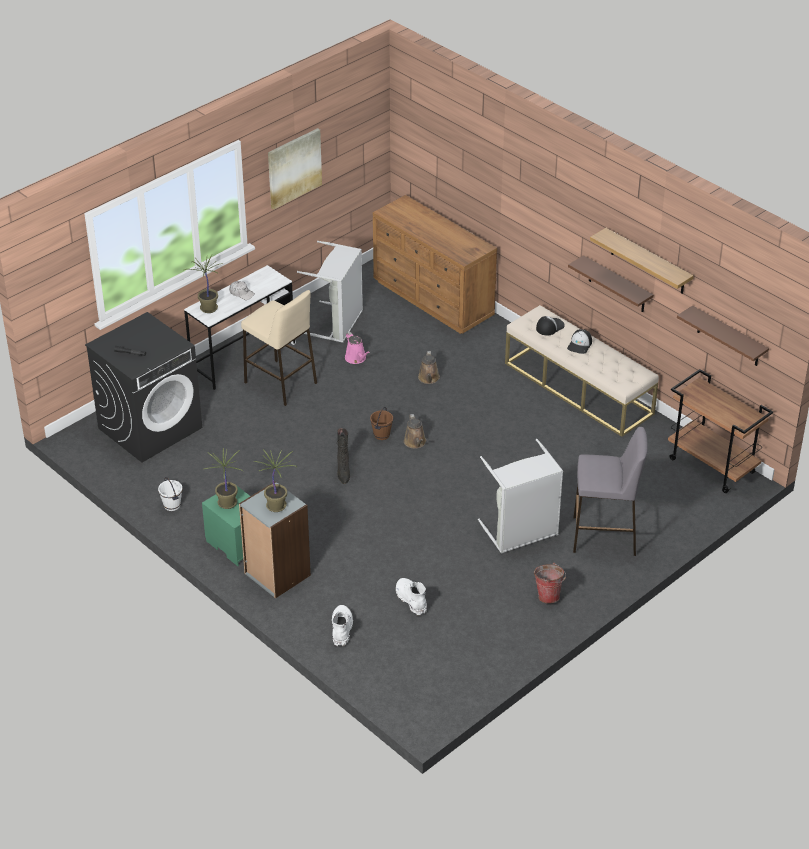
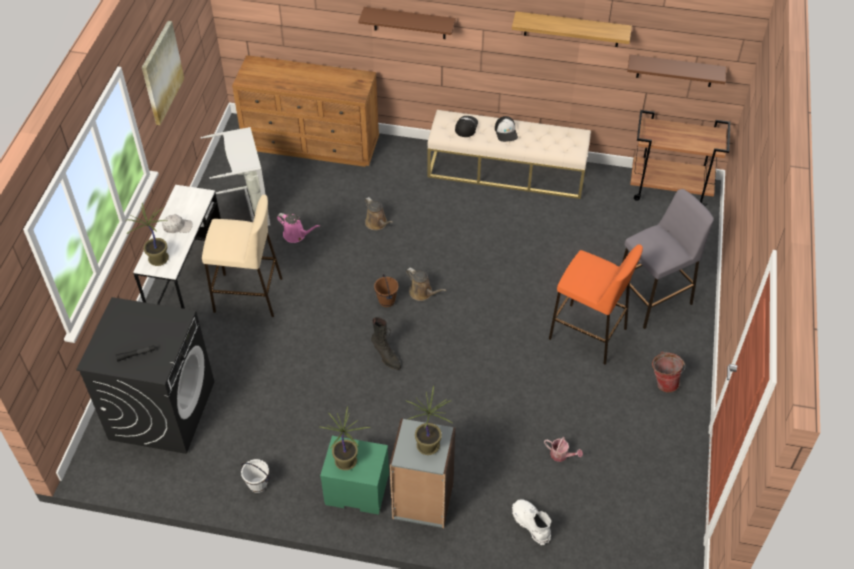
camera: 35 degrees left, 10 degrees up
(411, 600) = (561, 455): white boot -> watering can
(521, 533) = (588, 334): grey laundry basket -> orange stool
(617, 285) = (532, 63): brown shelf -> brown shelf (409, 23)

